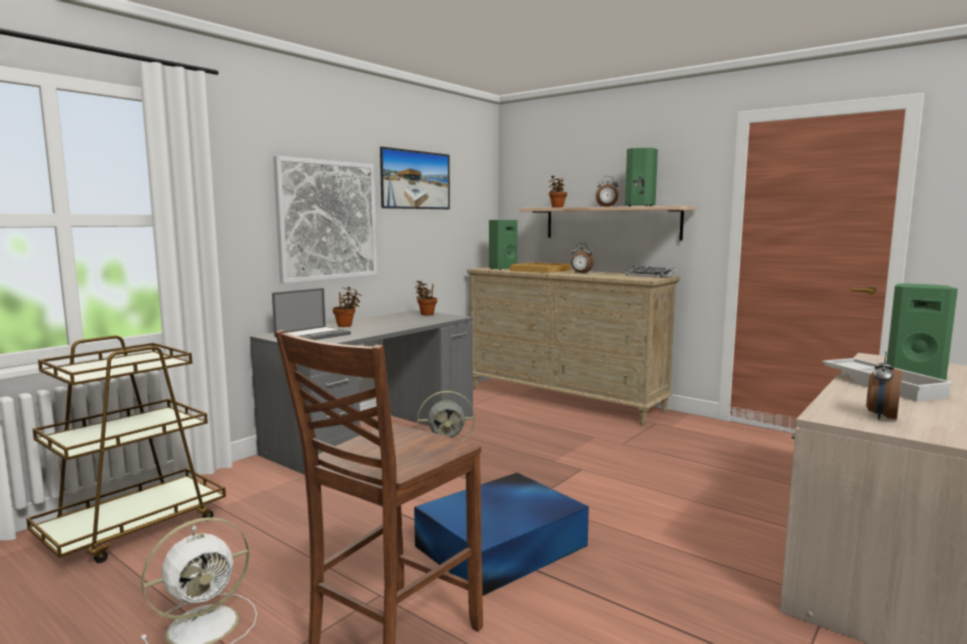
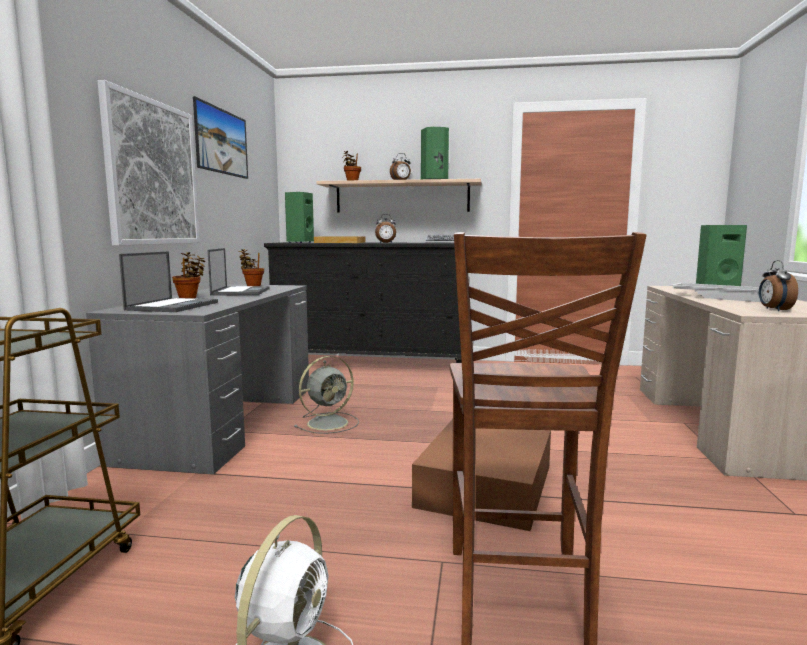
camera: 30 degrees left, 0 degrees up
(398, 321) = (241, 292): none -> laptop
(503, 545) = (487, 485): blue storage box -> brown storage box
(564, 399) = (371, 363): beige dresser -> black dresser

